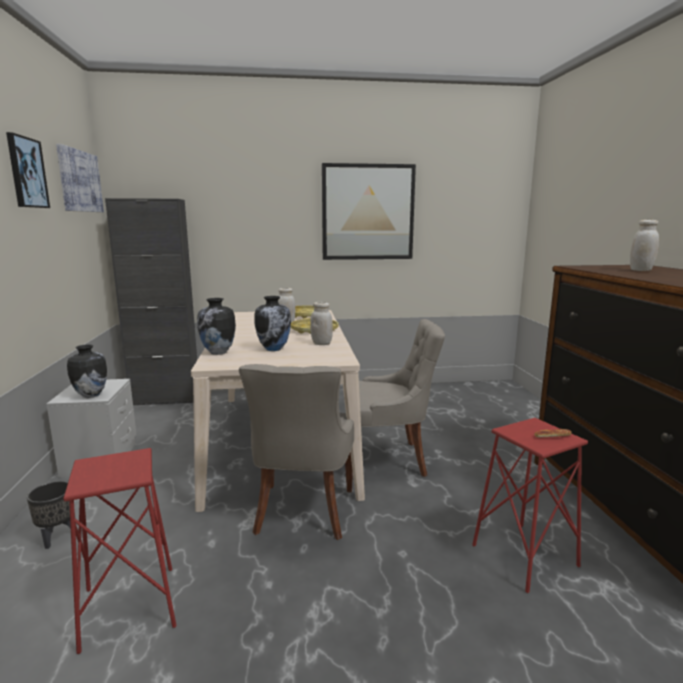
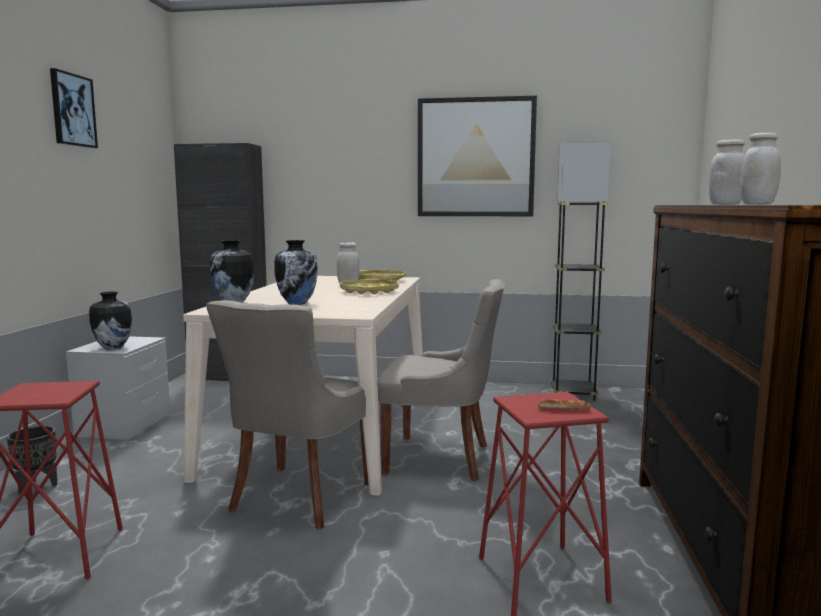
camera: 15 degrees right, 5 degrees down
(79, 181) = (146, 125): picture -> none
(321, 343) = (358, 301): white jar -> white jar (725, 204)
(444, 391) = (573, 394): none -> grey floor lamp

